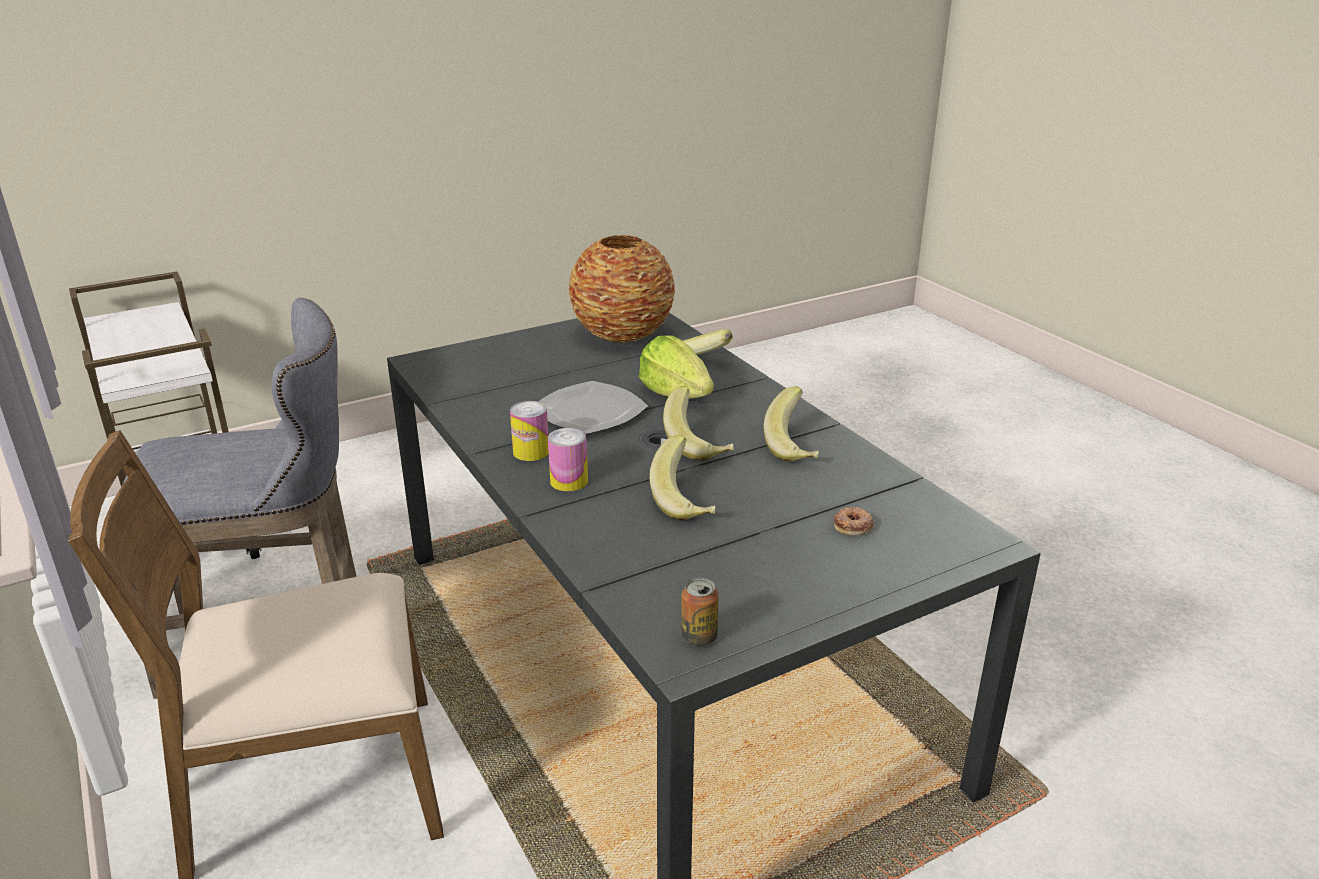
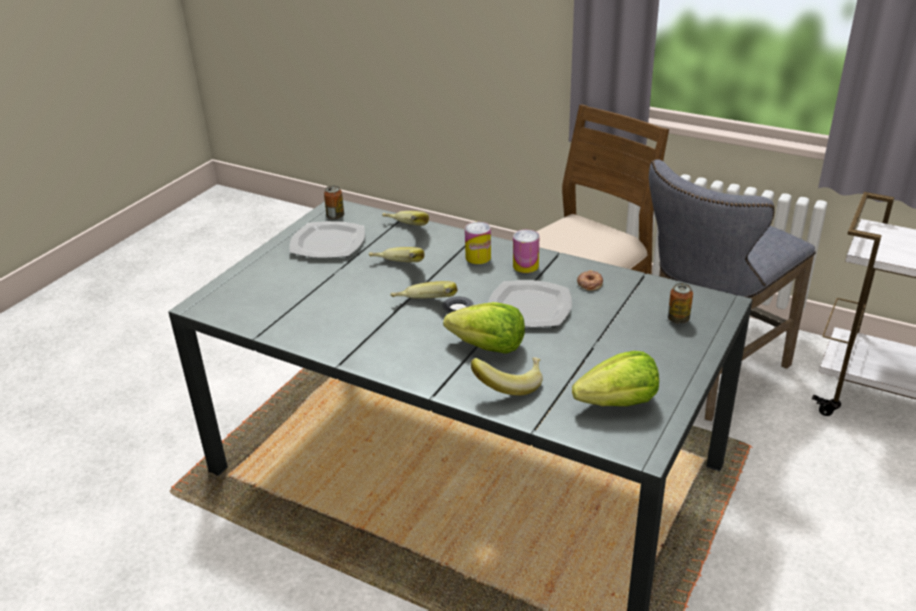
camera: 150 degrees right, 5 degrees up
(479, 362) = (678, 319): none -> can
(622, 334) = (618, 402): vase -> lettuce
(750, 583) = (327, 242): none -> plate
(796, 447) = (356, 331): banana -> banana (404, 231)
(853, 525) = (287, 288): donut -> donut (589, 283)

